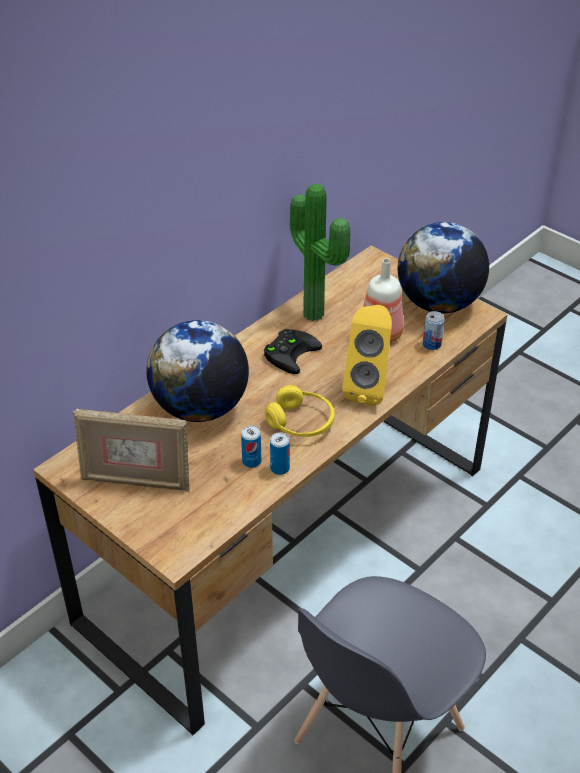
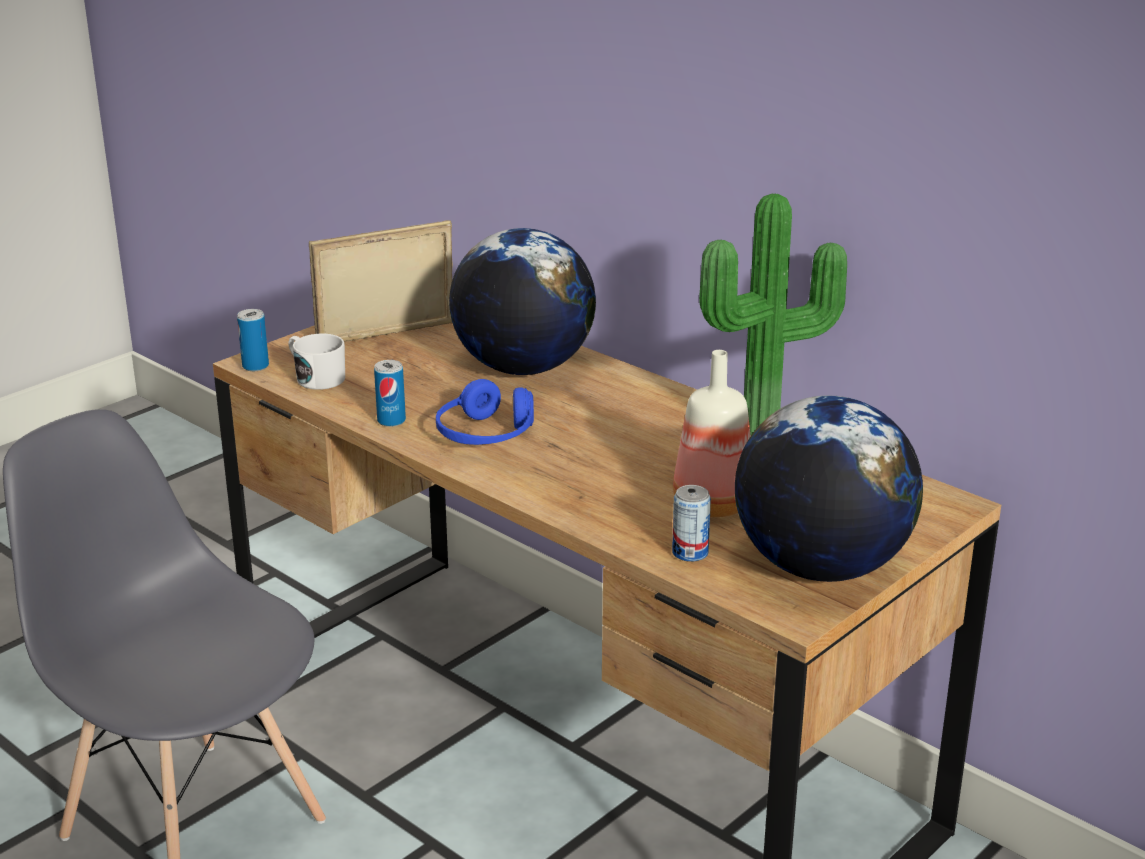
camera: 90 degrees right, 15 degrees down
(136, 481) = (387, 336): picture frame -> picture frame turned 60 degrees clockwise
(208, 515) = (316, 377): none -> white mug
(251, 461) = (409, 402): can -> can (255, 366)
(290, 352) = (654, 427): black game controller -> none
(301, 422) = (485, 435): yellow headphones -> blue headphones
(368, 388) = (565, 489): yellow speaker -> none

